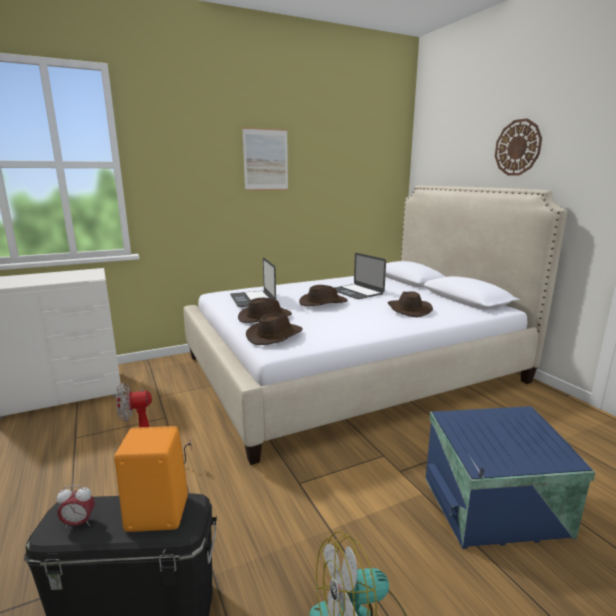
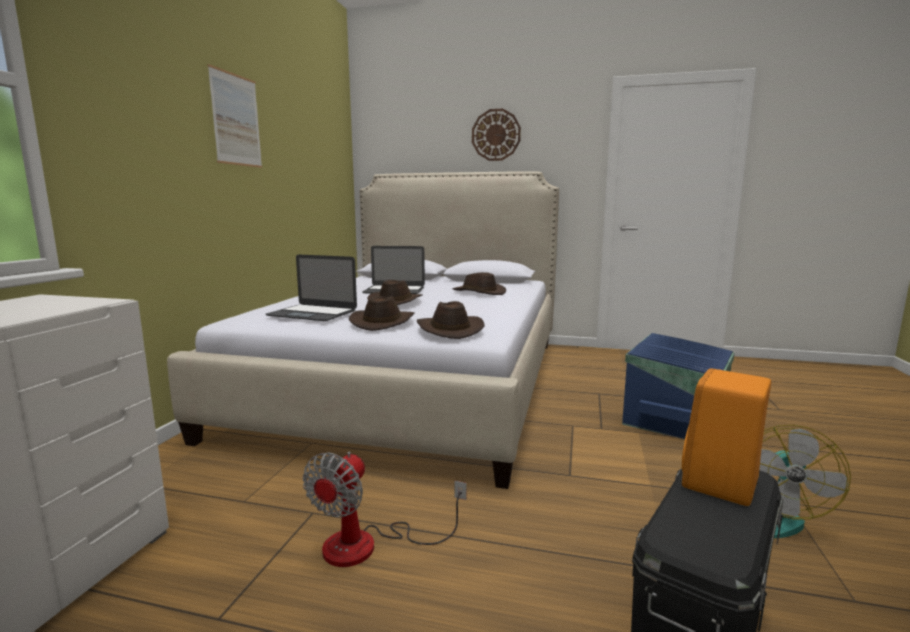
camera: 50 degrees left, 5 degrees down
(79, 523) = (713, 534): alarm clock -> none

